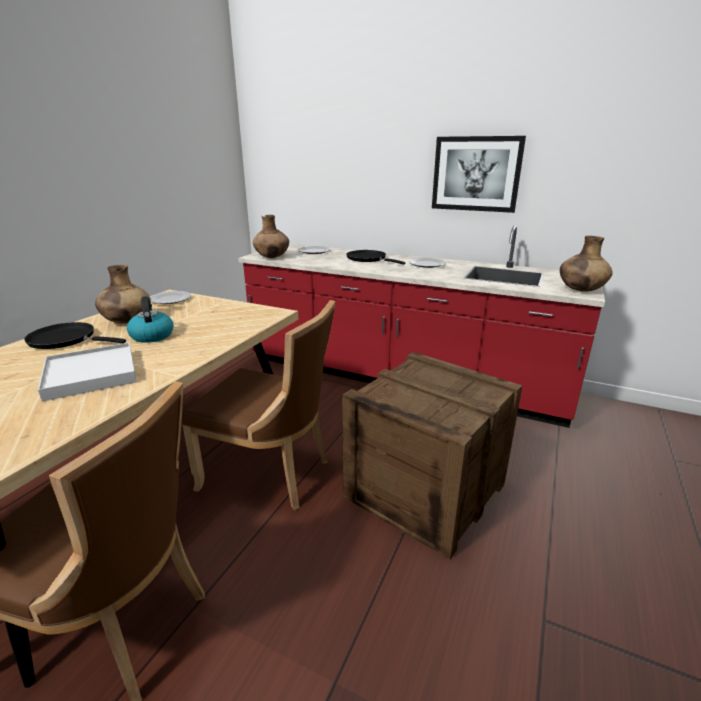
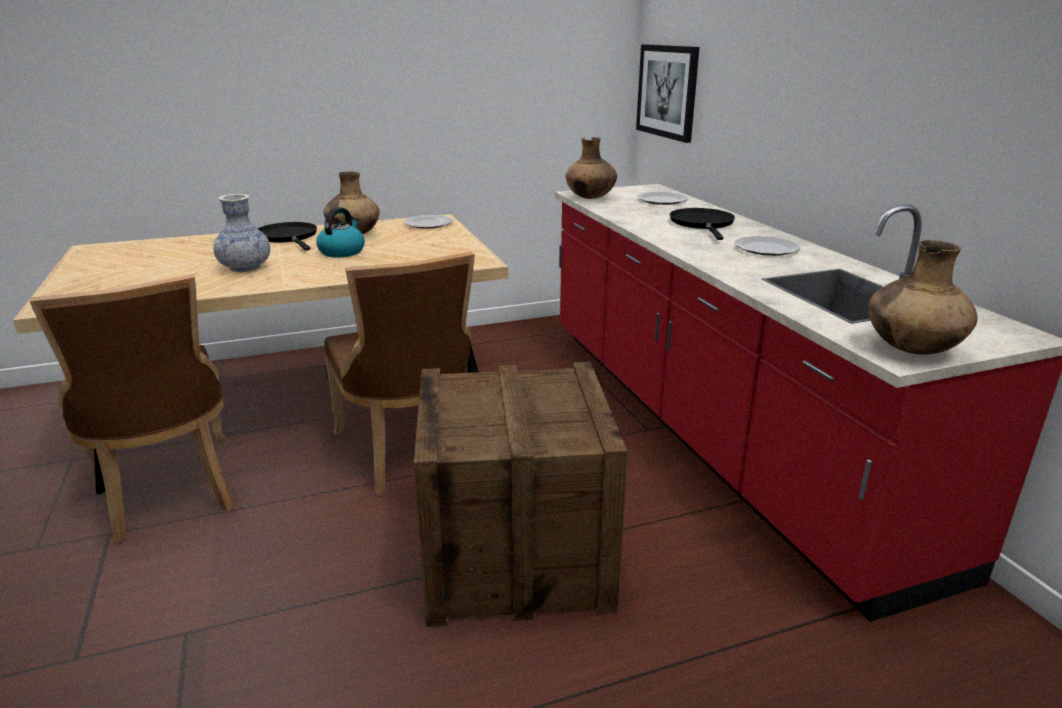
camera: 45 degrees right, 0 degrees up
(91, 374) = (245, 268): white tray -> vase
(476, 174) = (890, 99): picture -> picture (667, 91)

